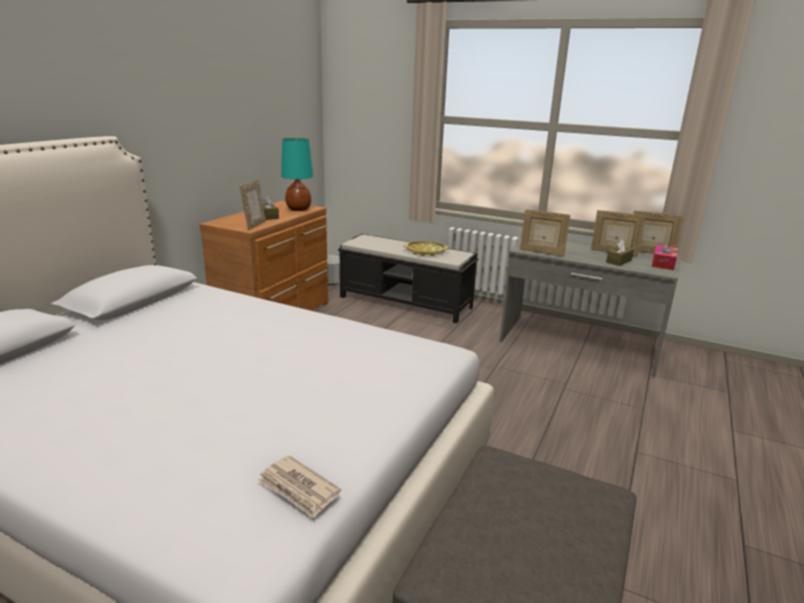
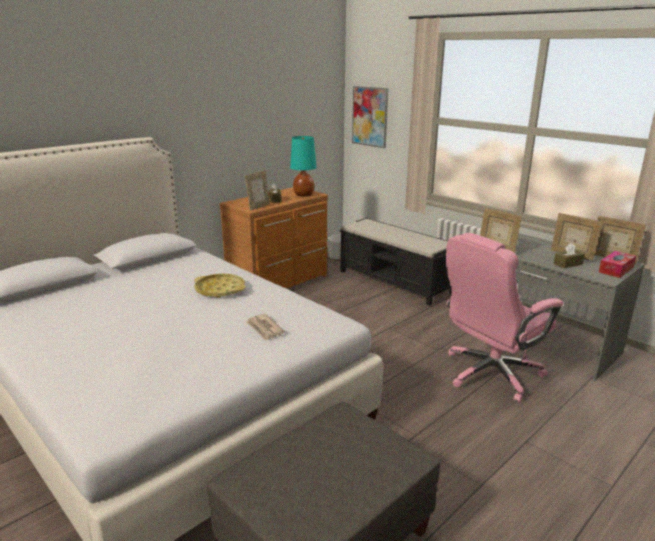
camera: 20 degrees right, 0 degrees up
(298, 489) = (162, 398): newspaper -> newspaper (264, 329)
(357, 117) = (370, 116): none -> picture
(425, 251) = (410, 238): yellow tray -> yellow tray (220, 290)
(559, 386) = (490, 373): none -> pink office chair

